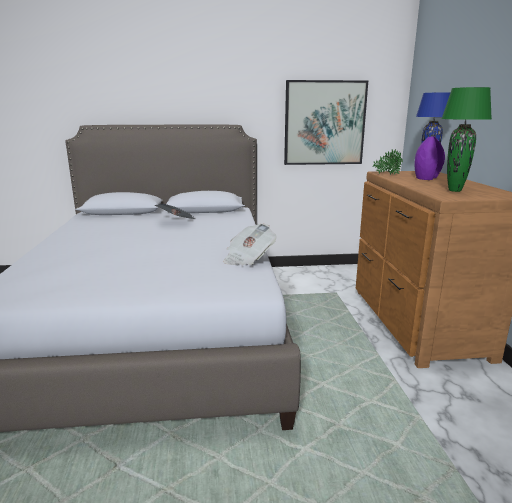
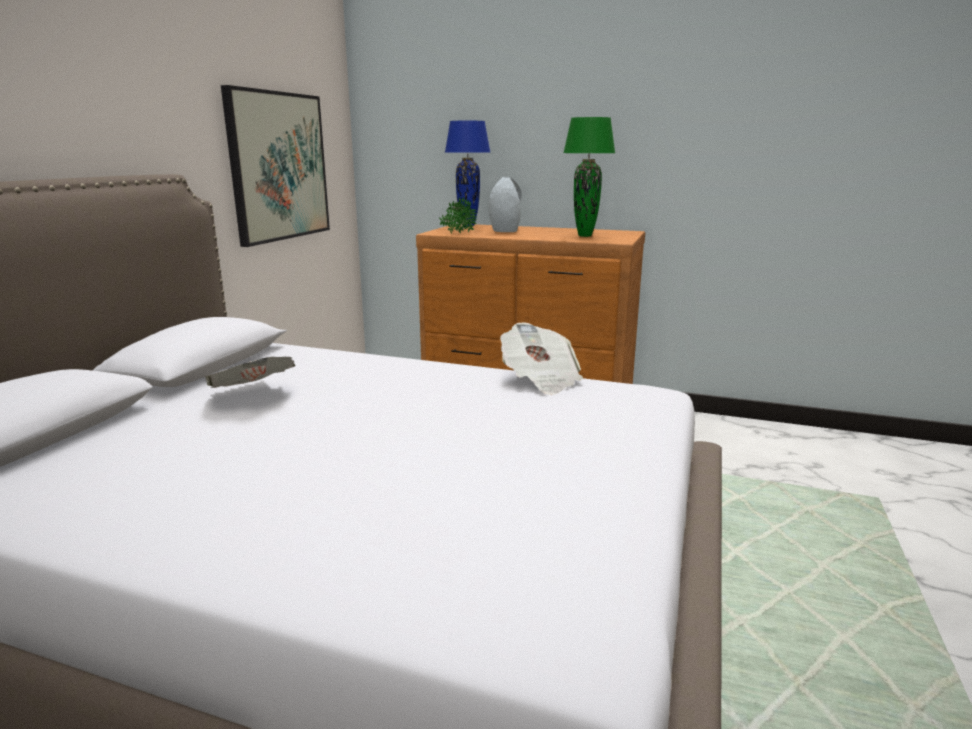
camera: 65 degrees left, 0 degrees up
(426, 178) = (505, 231): purple vase -> grey vase

